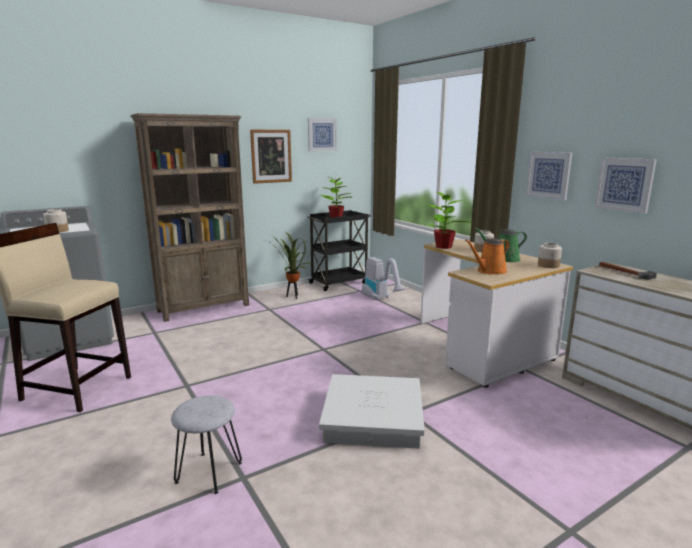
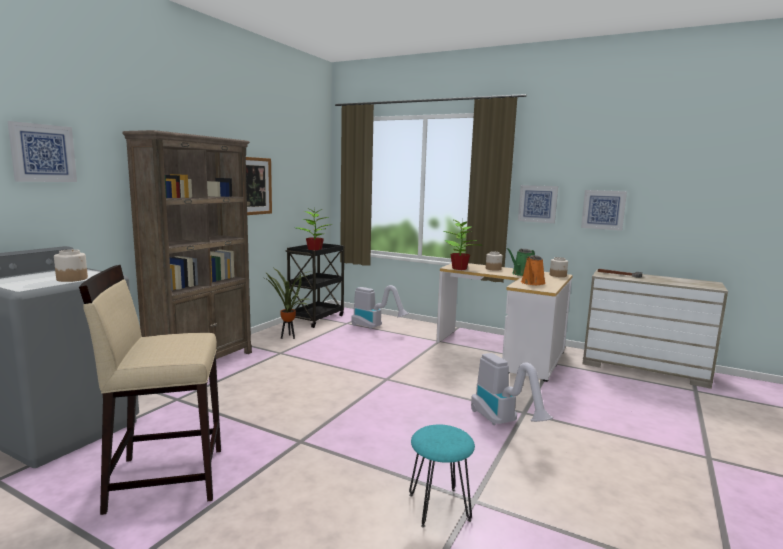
camera: 30 degrees left, 5 degrees down
(209, 472) = (439, 506): grey stool -> turquoise stool
(322, 134) = (295, 165): picture -> picture (43, 153)
(373, 418) = (504, 423): white storage box -> vacuum cleaner

